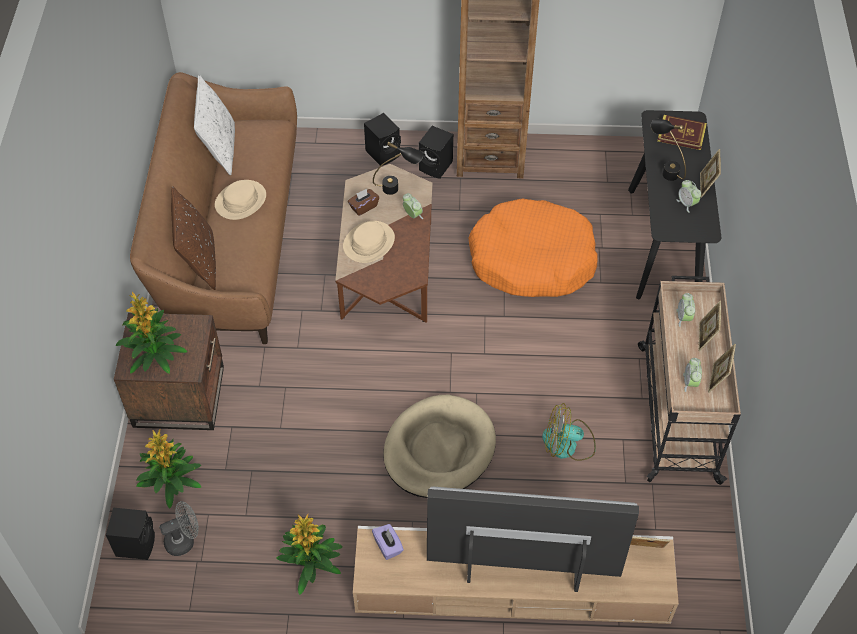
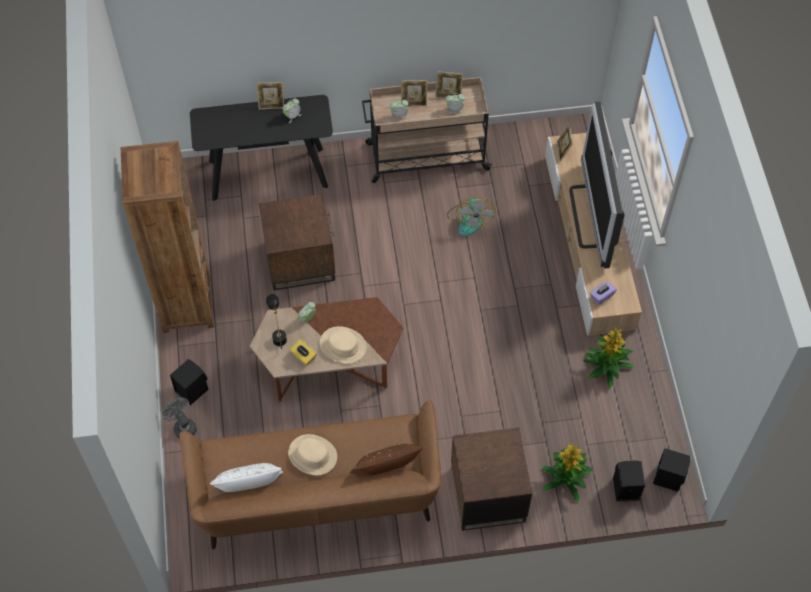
camera: 100 degrees left, 5 degrees up
(153, 353) = (500, 470): potted plant -> none
(184, 540) = (612, 455): grey fan -> grey fan (183, 427)
(363, 207) = (303, 356): brown tissue box -> yellow tissue box
(436, 166) = (203, 344): black speaker -> black speaker (668, 476)
(439, 449) = (493, 299): beige dog bed -> none
(531, 260) = (300, 260): orange dog bed -> brown side table
(664, 169) = (258, 131): black table lamp -> none
(681, 134) = (218, 123): book -> none

